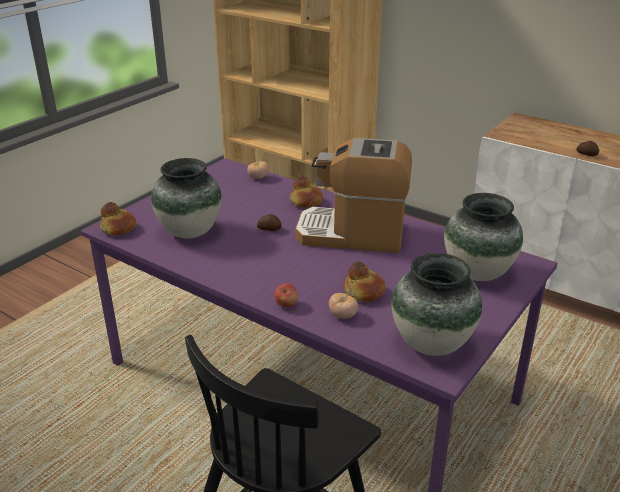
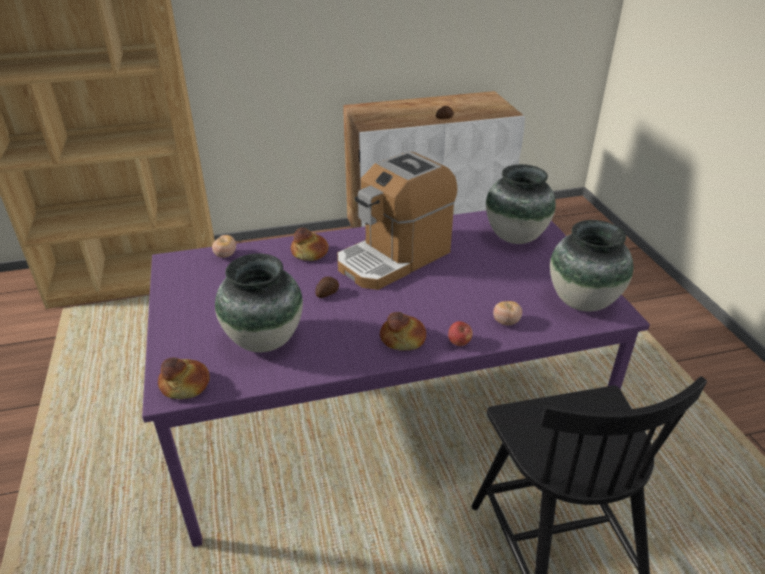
camera: 50 degrees left, 5 degrees up
(363, 292) = (484, 296): bread -> bread (403, 339)

